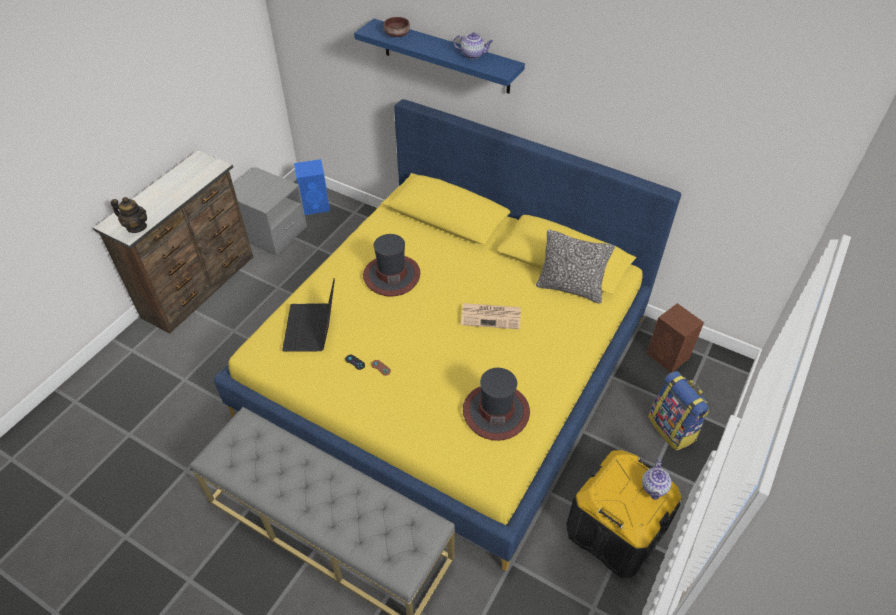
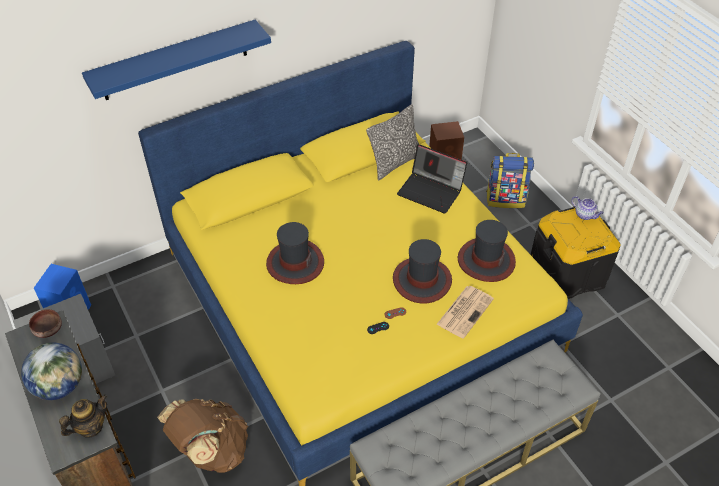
camera: 60 degrees left, 0 degrees up
(165, 196) = (60, 386): none -> globe
(241, 342) = (211, 450): none -> brown backpack
(312, 329) = (319, 343): laptop -> laptop (431, 191)
(397, 34) = (129, 68): brown bowl -> brown bowl (48, 328)
(433, 371) = (422, 280): none -> hat
(473, 55) = (213, 39): teapot -> none
(492, 316) = (390, 219): newspaper -> newspaper (465, 311)

